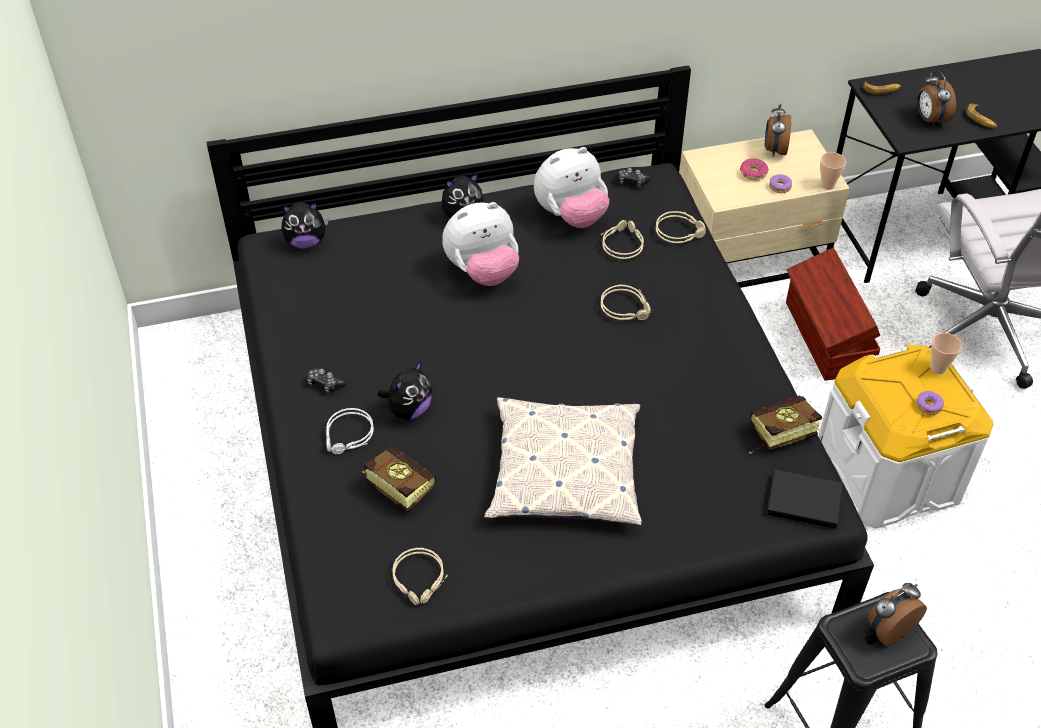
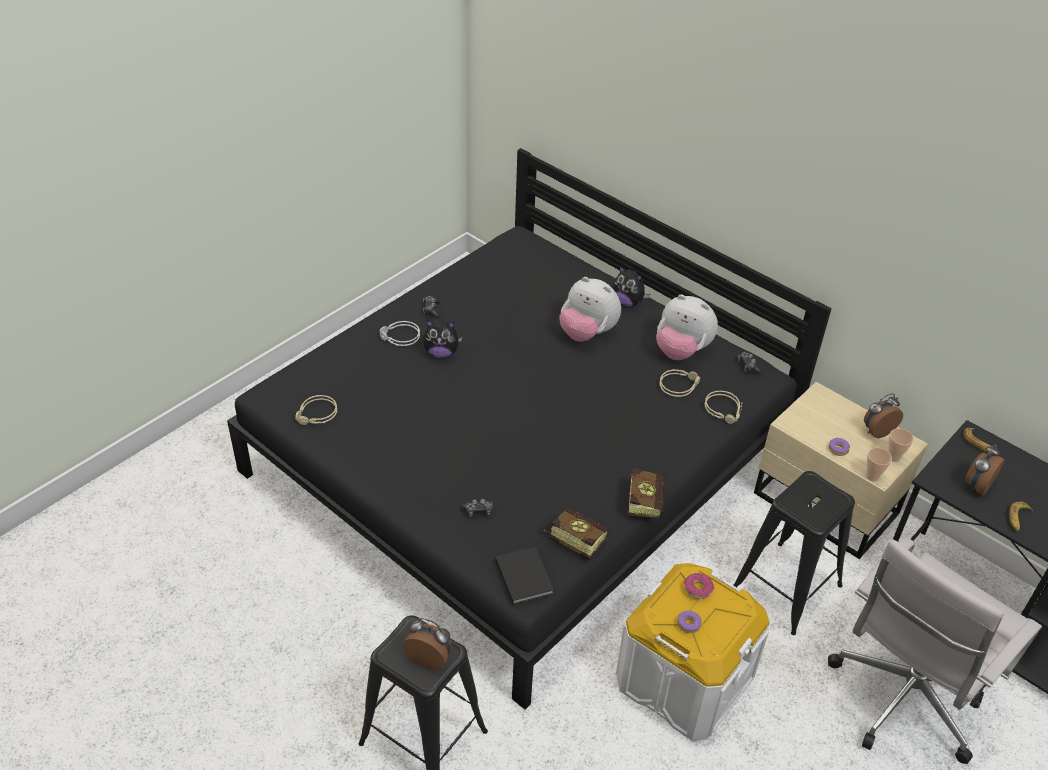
camera: 55 degrees right, 5 degrees down
(306, 242) = (537, 250): plush toy -> none
(396, 485) = (378, 373): book -> book (644, 500)
(565, 471) = (450, 443): pillow -> none
(626, 307) = (621, 413): beige headphones -> none
(685, 495) = (478, 511): none -> game controller
(753, 173) = (836, 429): donut -> donut (698, 589)
(826, 338) = (786, 587): brown storage box -> black stool
(938, 368) = (736, 617): cup -> cup (893, 457)

